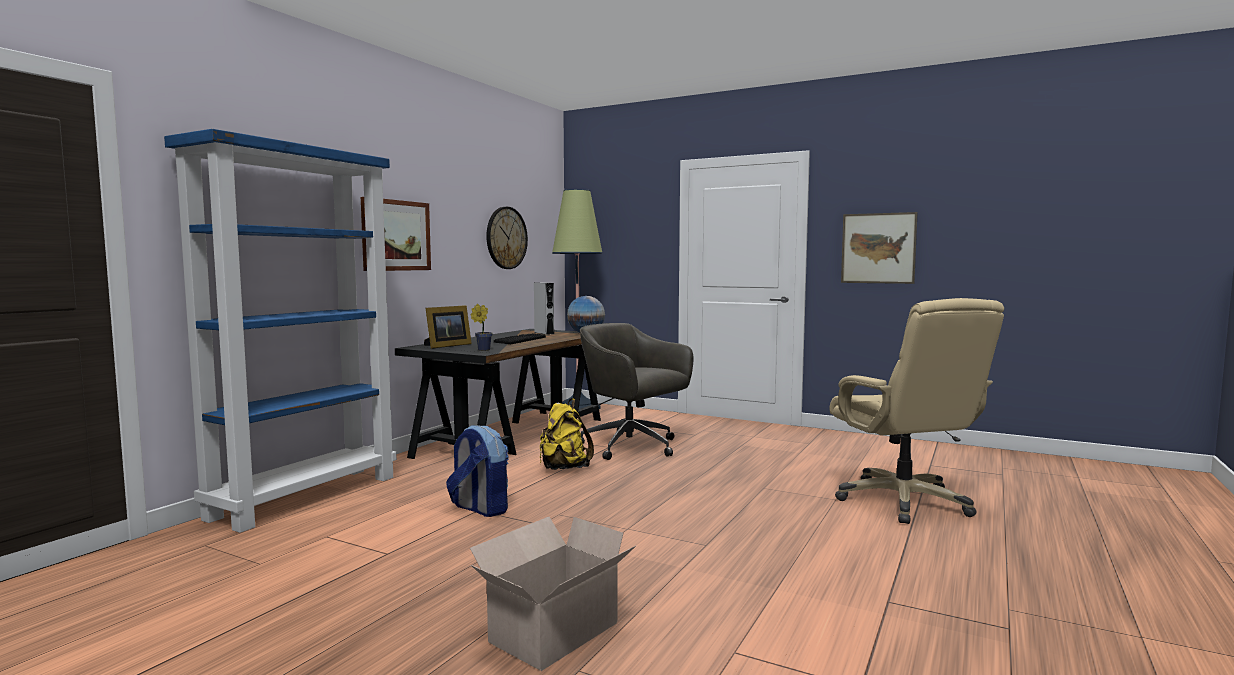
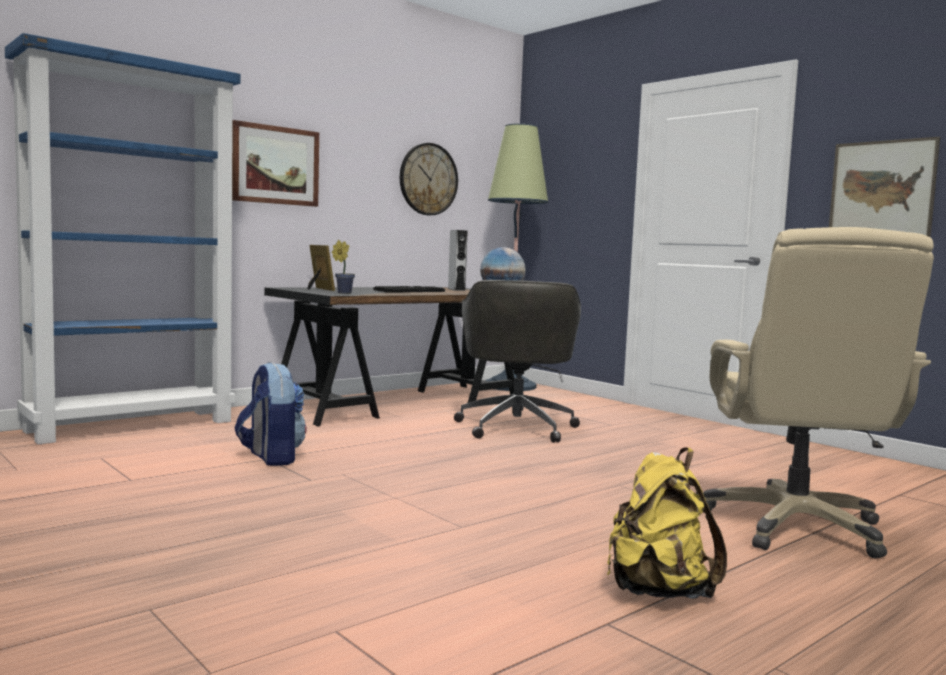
camera: 20 degrees right, 0 degrees up
(446, 346) = (319, 289): picture frame -> picture frame turned 90 degrees counterclockwise
(551, 633) = (173, 572): cardboard box -> none
(563, 468) = (410, 436): yellow backpack -> yellow backpack (657, 591)
(632, 447) = (516, 427): grey office chair -> grey office chair turned 150 degrees counterclockwise

